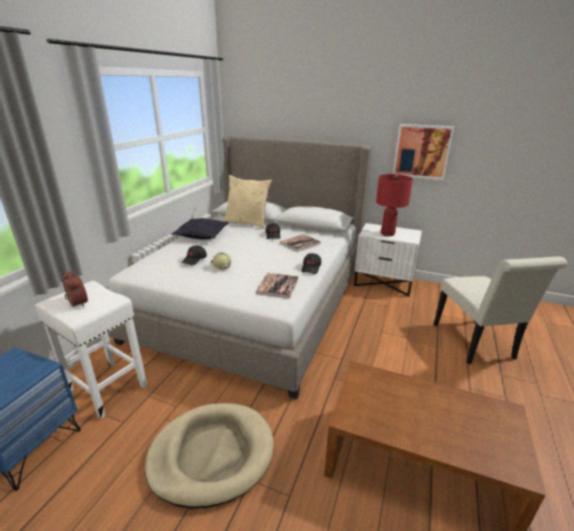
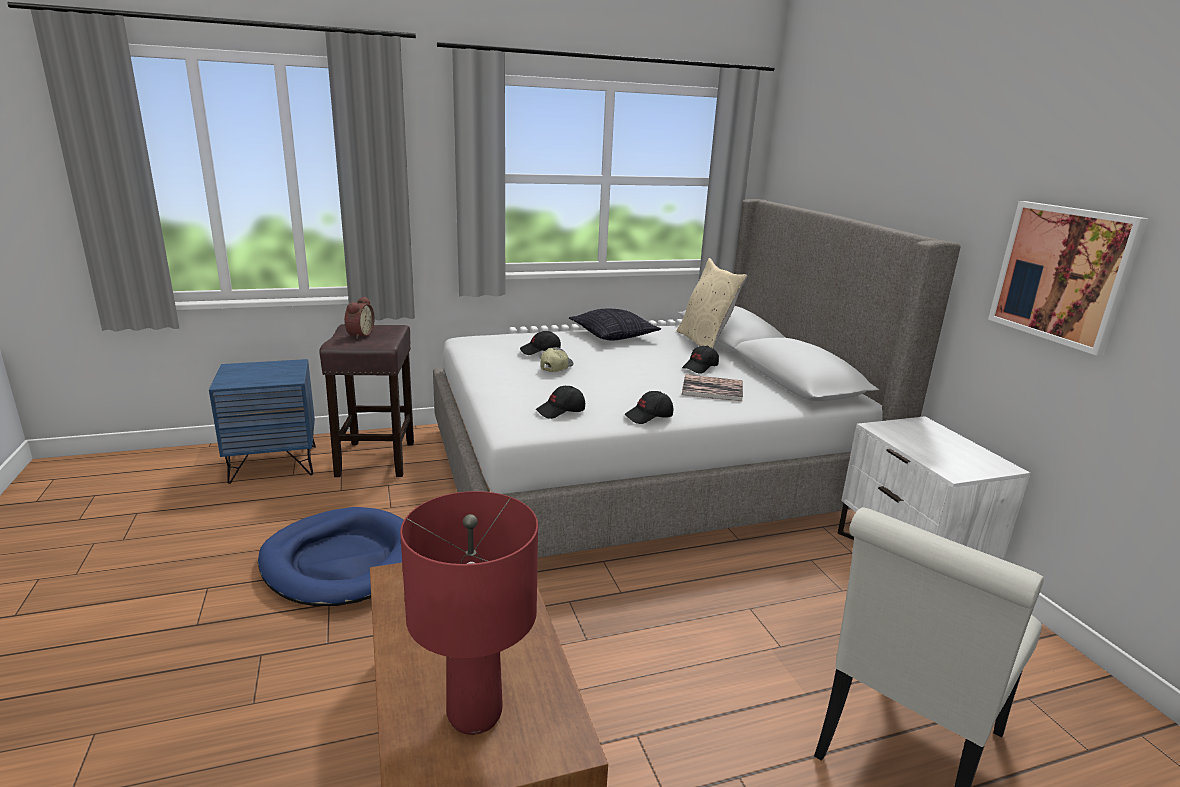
camera: 50 degrees right, 5 degrees down
(106, 388) = (376, 458): white stool -> brown stool
(211, 454) = (343, 561): beige dog bed -> blue dog bed
(277, 286) = (561, 411): book -> black cap
(387, 234) = (925, 445): red table lamp -> red table lamp (474, 715)

